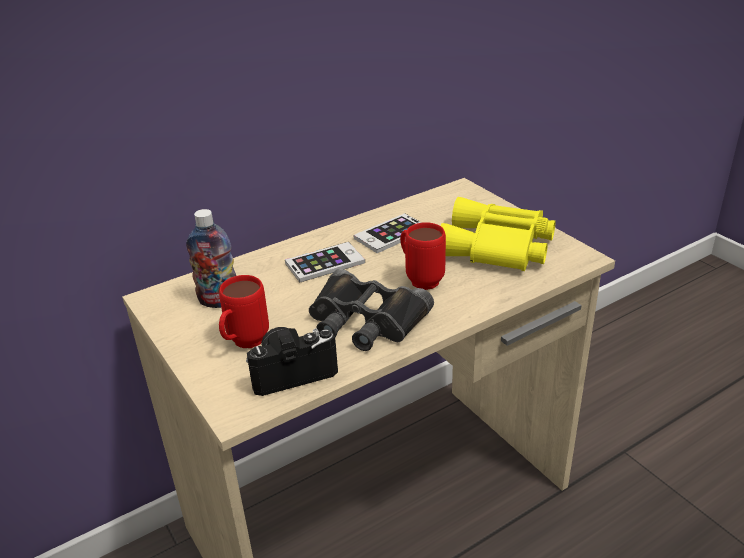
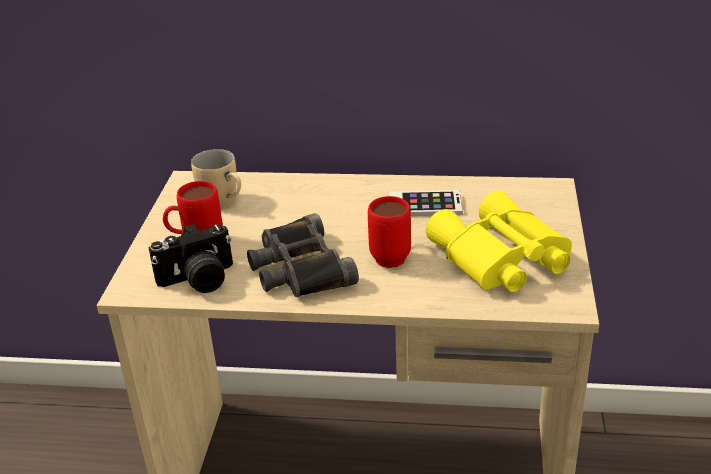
camera: 40 degrees right, 0 degrees up
(219, 301) = (224, 203): bottle -> beige mug
(292, 372) = (198, 280): camera -> camera turned 135 degrees clockwise
(325, 263) = (337, 206): phone -> none

